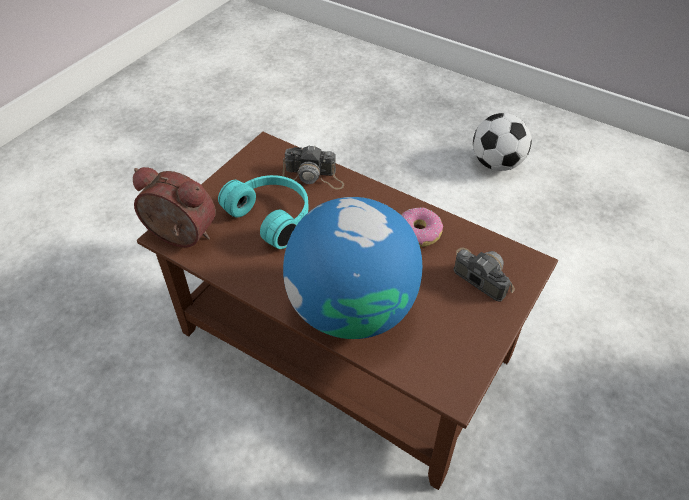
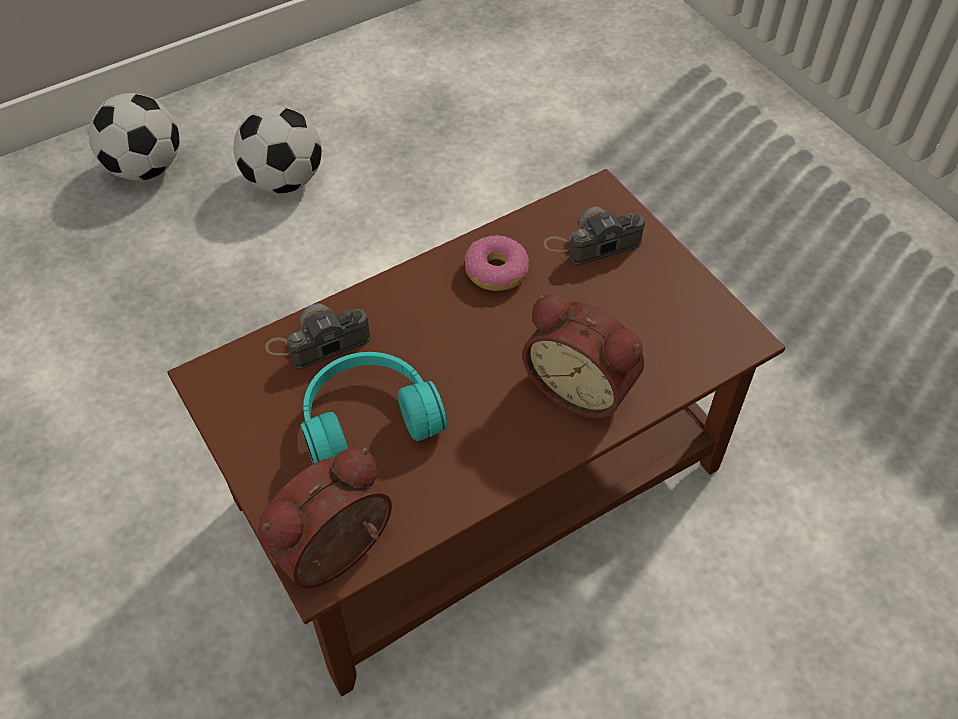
camera: 65 degrees left, 5 degrees up
(314, 176) = (318, 341): camera -> camera turned 150 degrees counterclockwise
(352, 308) = (581, 386): globe -> alarm clock
(457, 109) = (146, 168): none -> football

